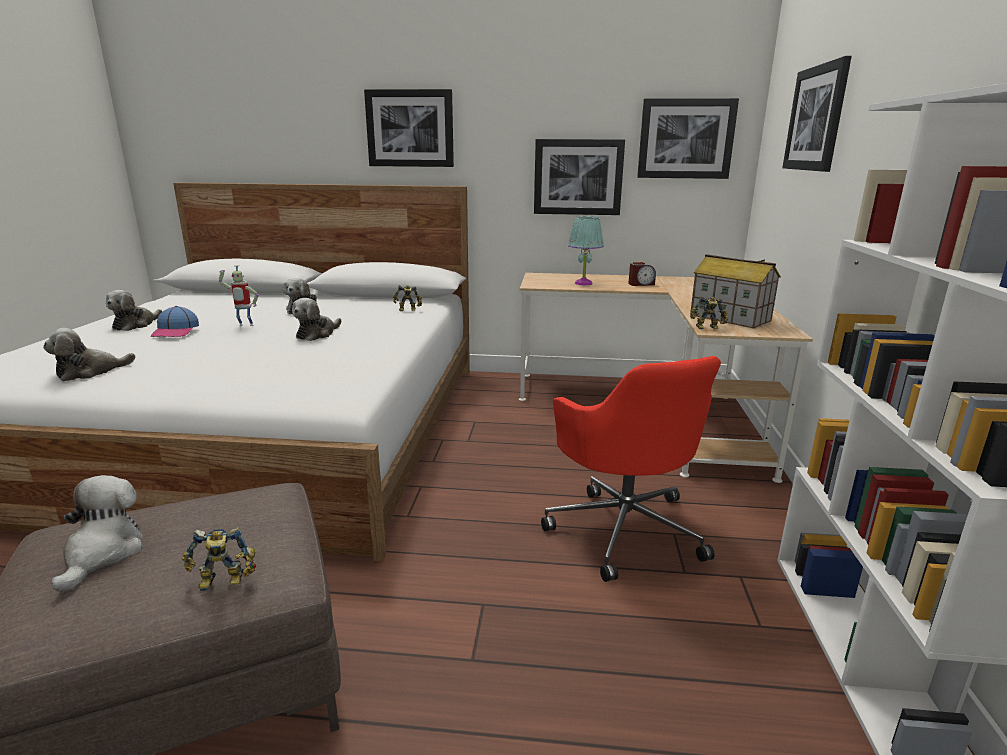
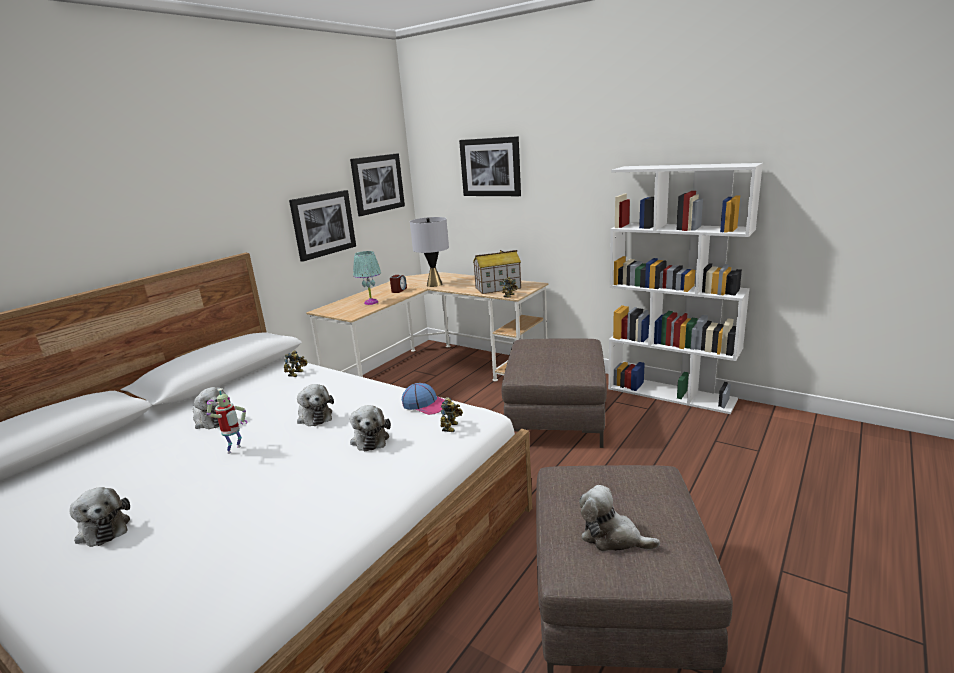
camera: 60 degrees left, 0 degrees up
(90, 372) = (282, 543): plush toy -> plush toy (370, 438)
(175, 331) = (203, 489): cap -> cap (426, 405)
(223, 582) = (663, 489): toy robot -> toy robot (452, 427)
(410, 128) = (178, 209): picture -> none
(624, 528) = (556, 417): red office chair -> brown ottoman
(687, 292) = (434, 284): none -> grey table lamp

